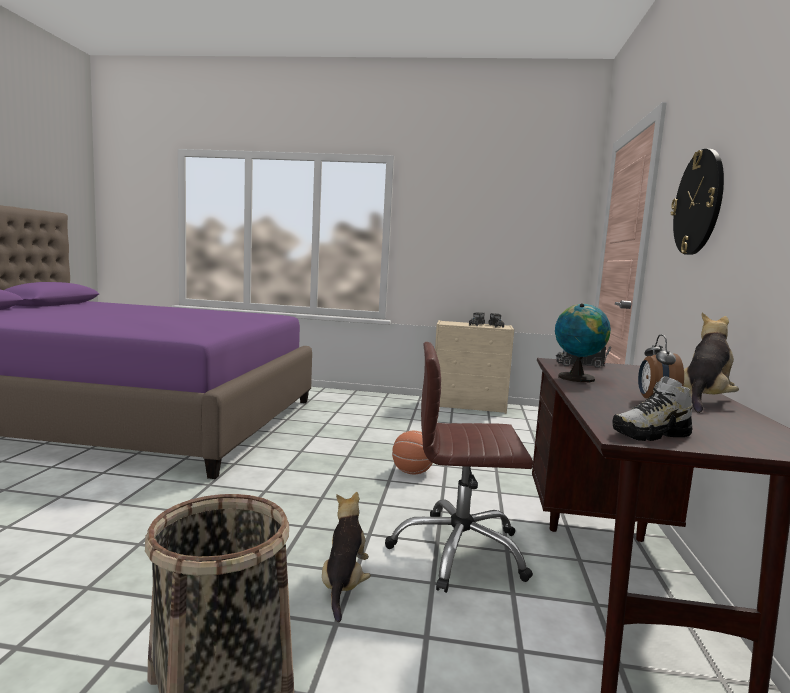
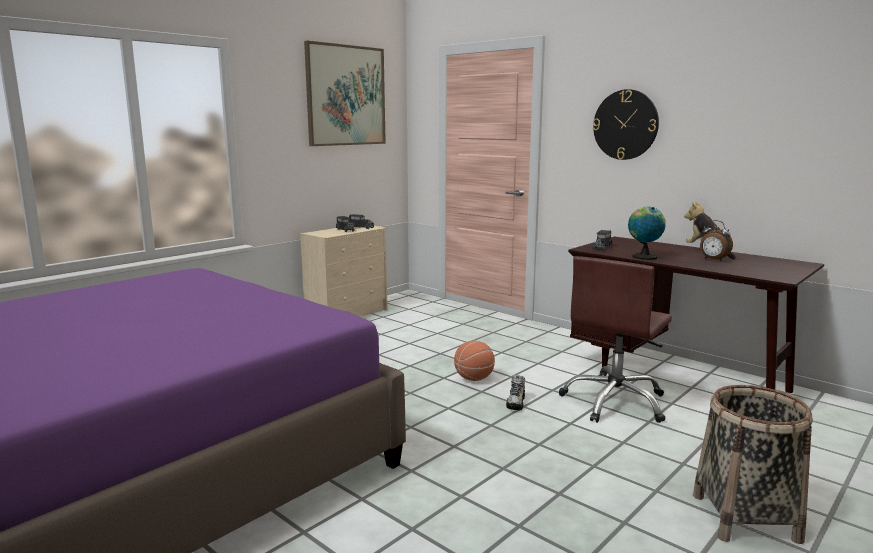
camera: 55 degrees left, 5 degrees up
(344, 584) = (637, 449): plush toy -> none
(511, 201) = (346, 95): none -> picture
(651, 434) = (778, 274): shoe -> shoe (516, 403)

